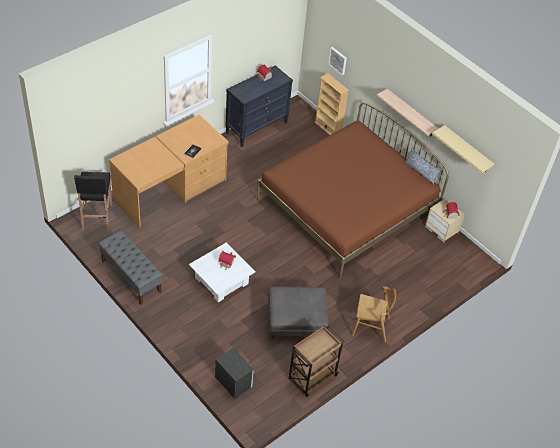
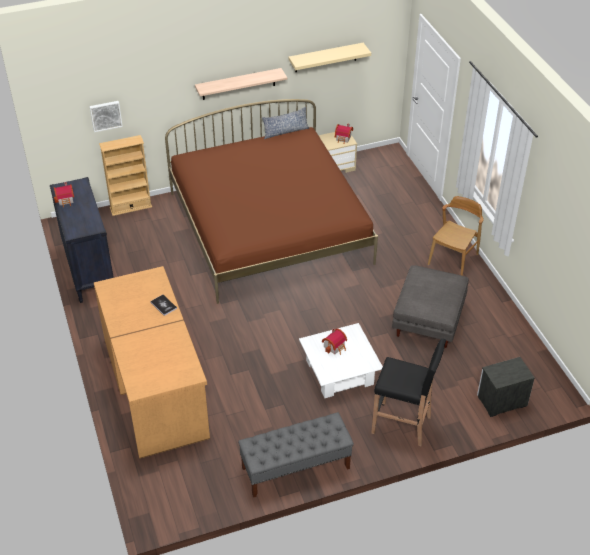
camera: 65 degrees left, 5 degrees down
(97, 217) = (165, 486): black stool -> black stool (402, 425)
(312, 378) = (512, 328): brown cart -> none

